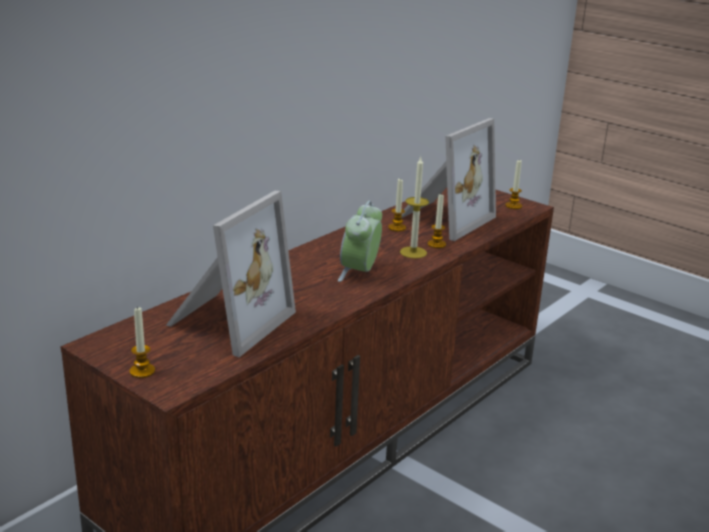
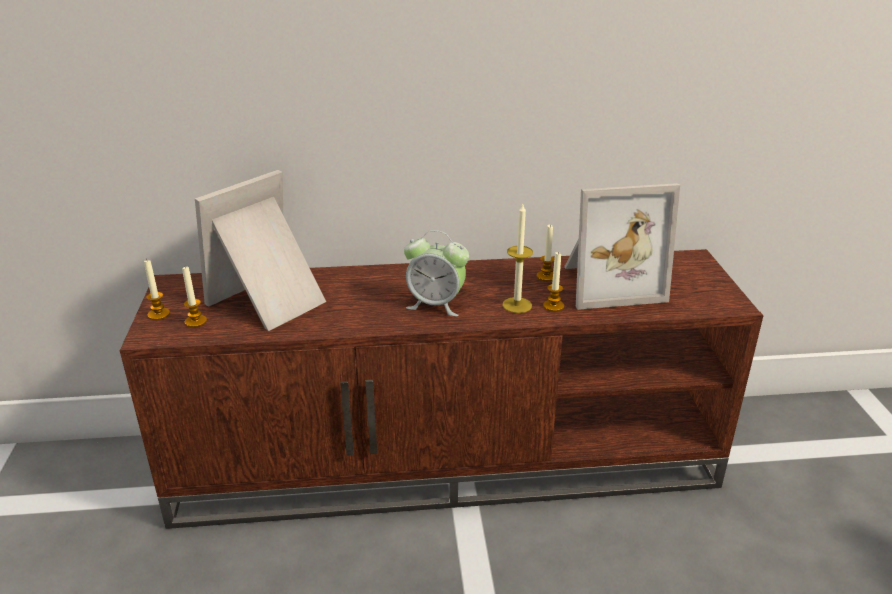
camera: 45 degrees right, 5 degrees up
(226, 320) = (271, 301): picture frame -> picture frame turned 150 degrees clockwise
(359, 273) = (436, 304): alarm clock -> alarm clock turned 135 degrees counterclockwise
(513, 206) = (712, 297): candle -> candle (195, 321)

